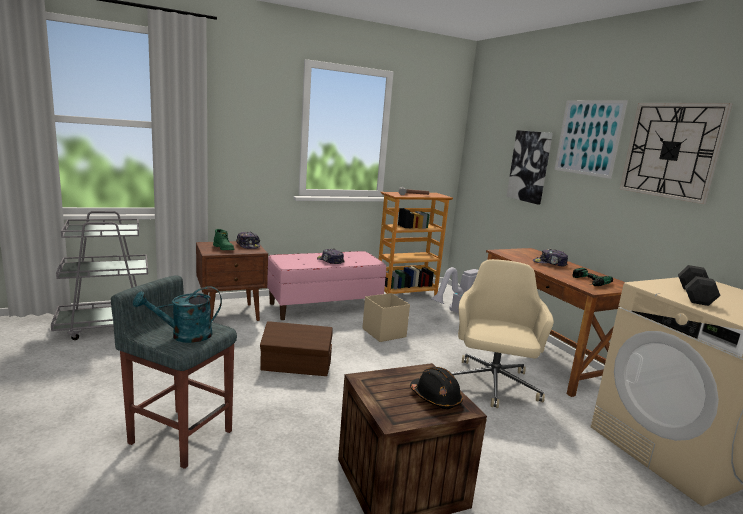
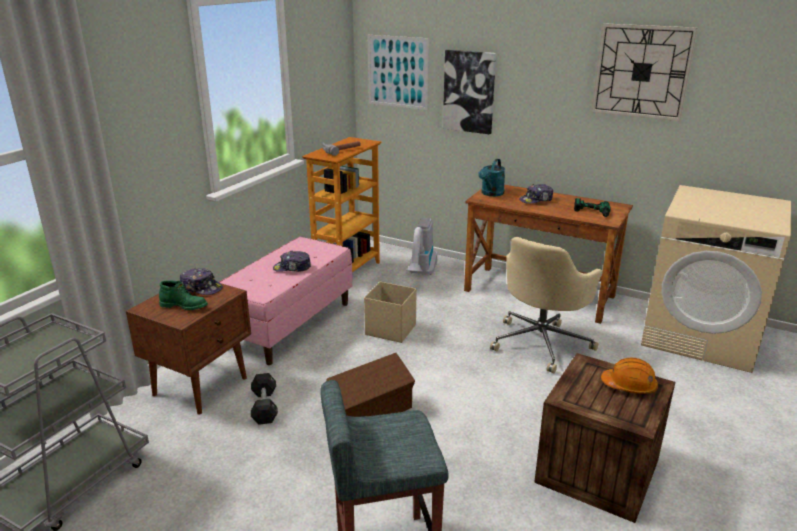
camera: 35 degrees left, 10 degrees up
(184, 336) = (402, 445): turquoise watering can -> turquoise watering can (491, 194)
(435, 398) = (629, 386): black hard hat -> orange hard hat
(491, 385) = (541, 342): beige office chair -> beige office chair turned 120 degrees counterclockwise
(588, 137) = (544, 58): picture -> picture (397, 72)
(694, 295) = (716, 211): black dumbbell -> black dumbbell (264, 406)

